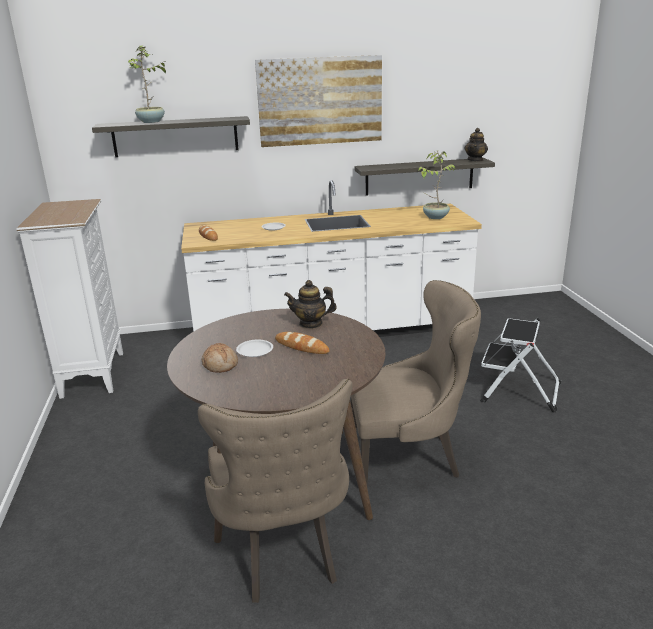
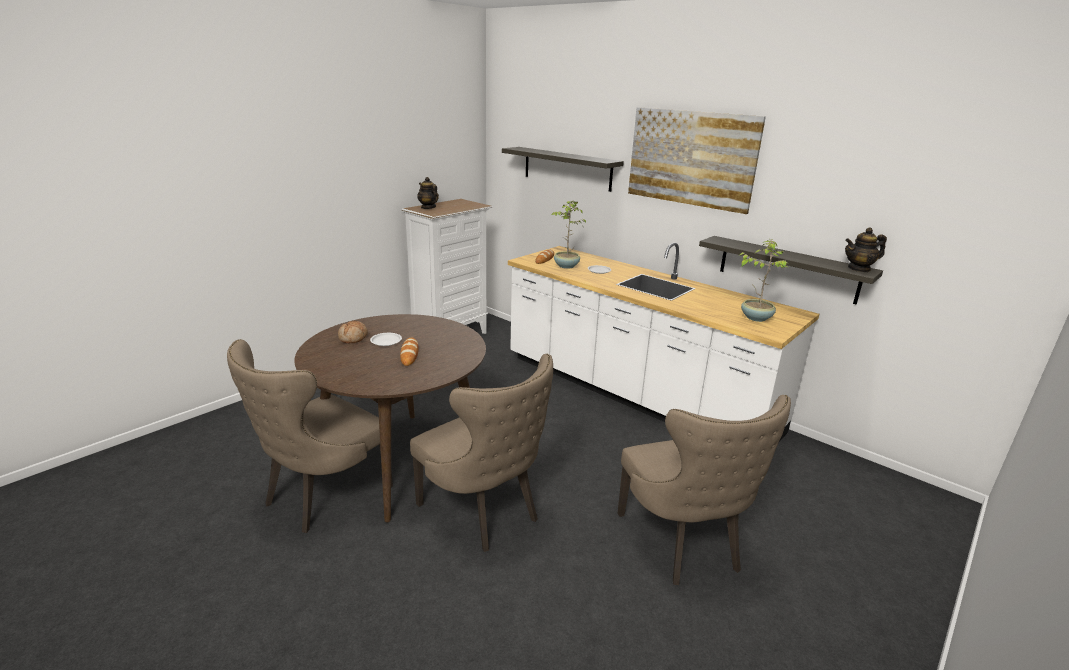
camera: 50 degrees right, 0 degrees up
(151, 122) = (546, 152): potted plant -> potted plant (566, 266)
(311, 324) = (454, 345): teapot -> teapot (428, 207)
(519, 389) = (684, 543): step ladder -> beige chair

